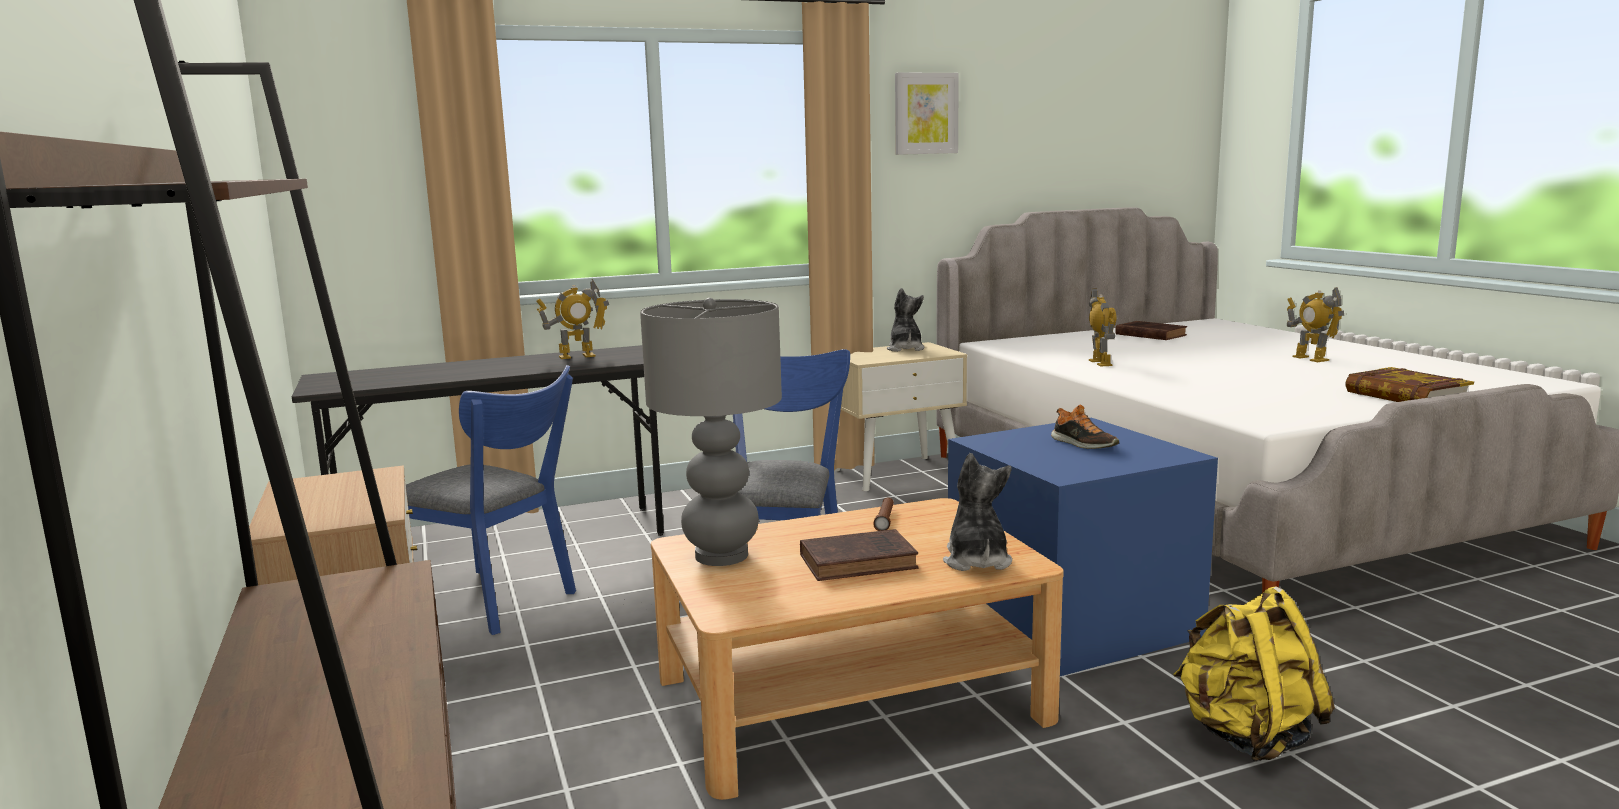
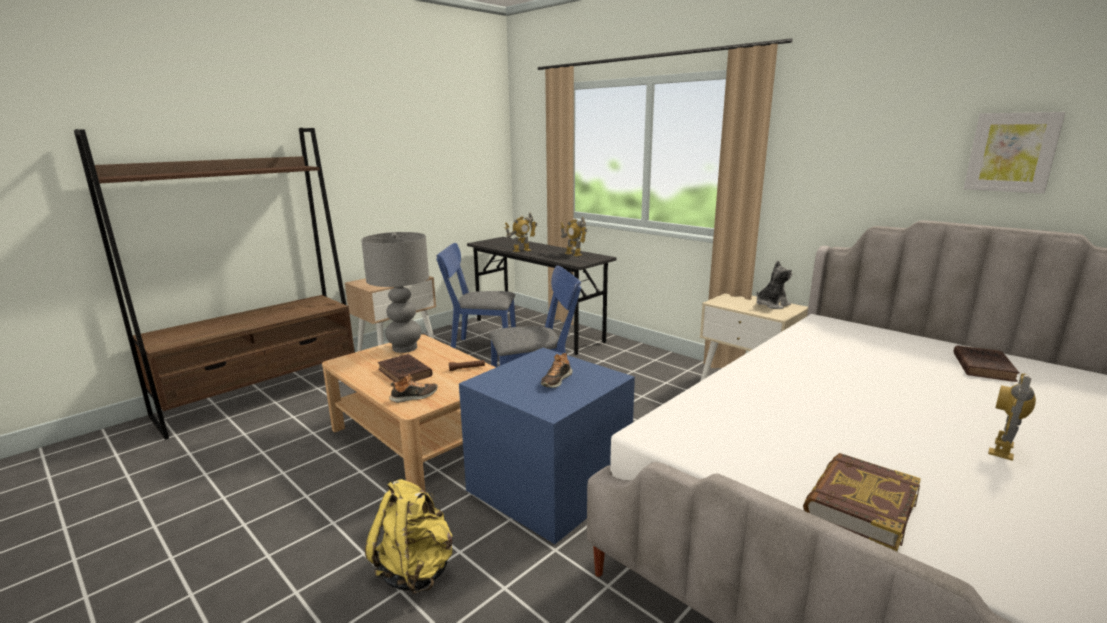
camera: 65 degrees right, 5 degrees up
(498, 602) = (478, 347): blue chair -> blue chair turned 90 degrees clockwise
(925, 113) = (833, 127): picture -> picture (1012, 152)
(976, 561) = (414, 397): plush toy -> shoe
(1100, 363) = (806, 359): toy robot -> toy robot (522, 250)

